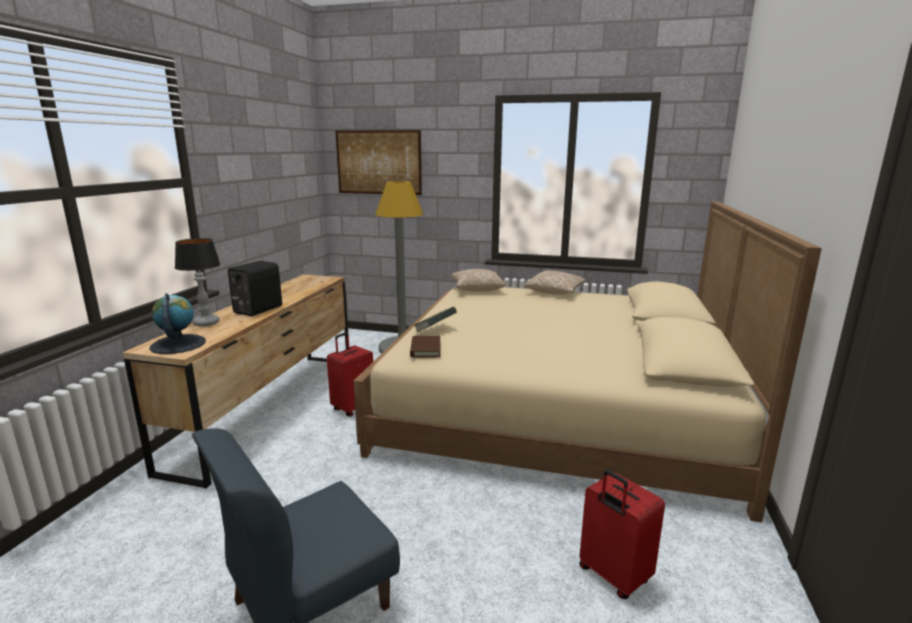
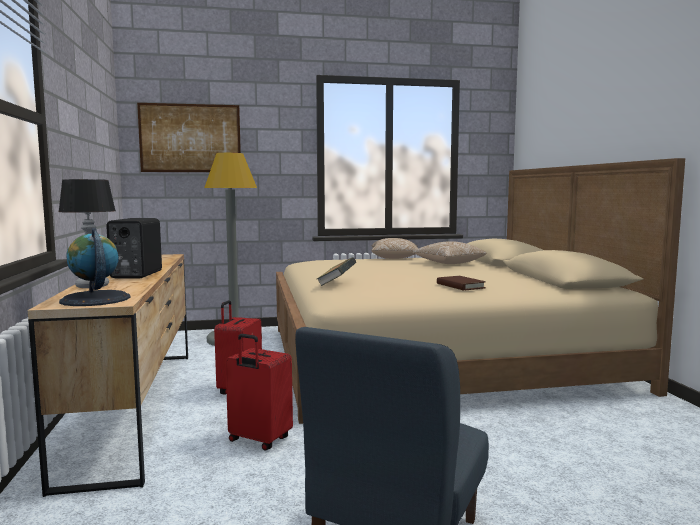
camera: 25 degrees left, 10 degrees down
(425, 349) = (353, 293): brown book -> brown book (460, 286)
(477, 289) = (321, 261): pillow -> pillow (448, 263)
(612, 576) = (617, 449): red suitcase -> red suitcase (259, 440)

